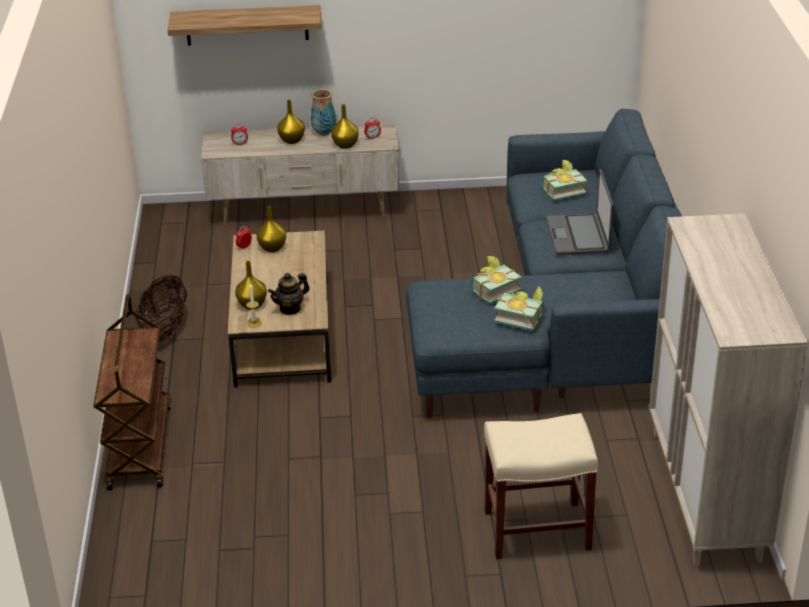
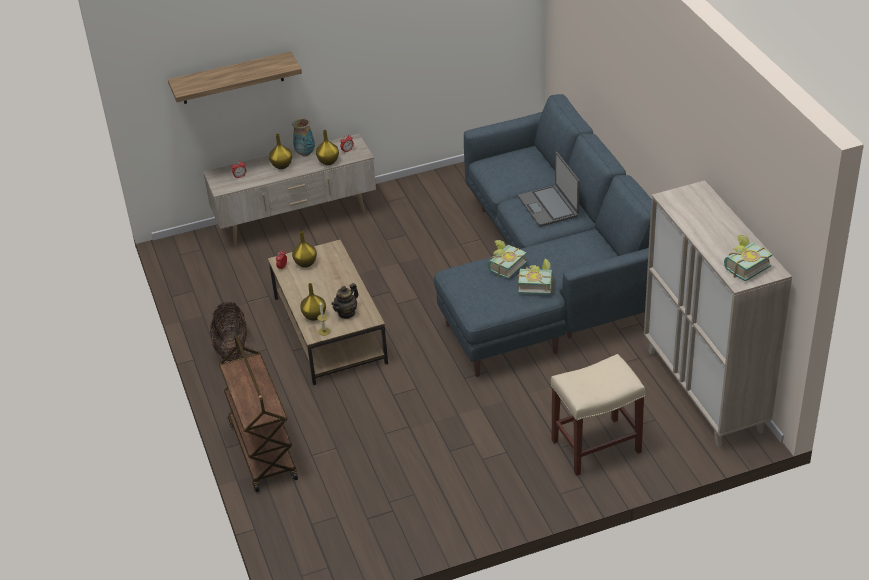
camera: 15 degrees left, 5 degrees up
(562, 190) = (519, 170): book -> book (743, 266)

